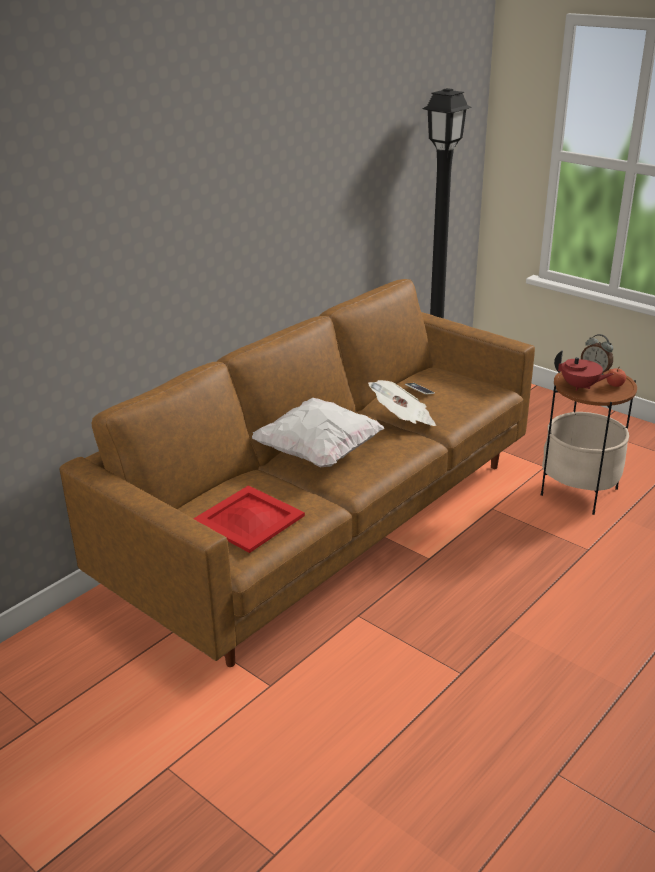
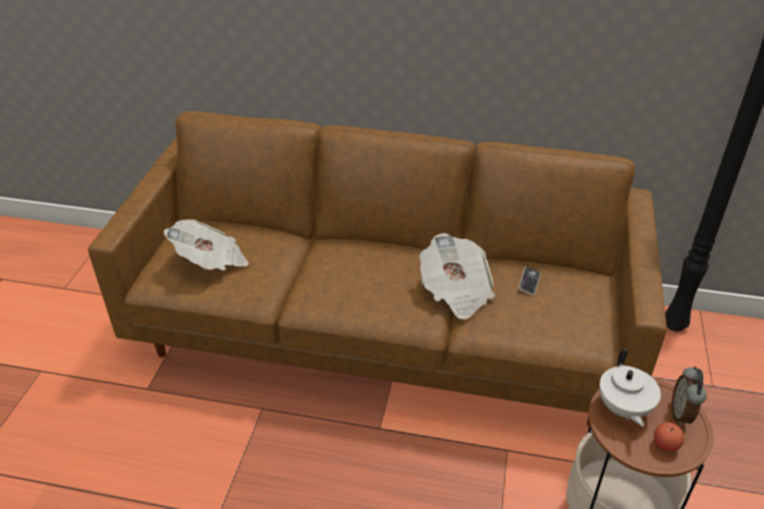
camera: 60 degrees right, 10 degrees up
(249, 518) = (211, 261): red tray -> newspaper
(319, 453) = (345, 260): white pillow -> none
(580, 387) = (623, 409): red teapot -> white teapot

